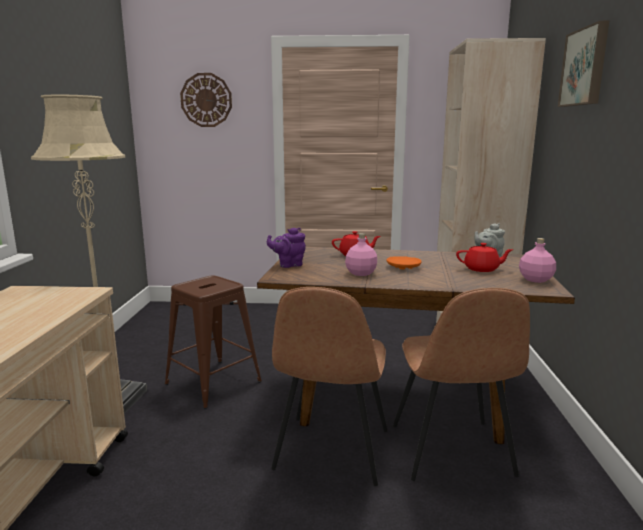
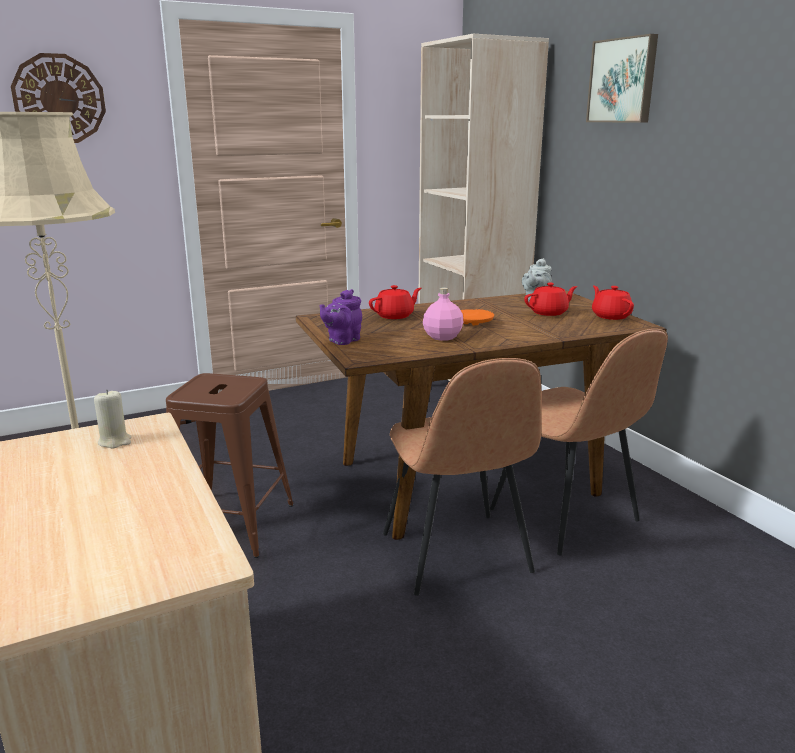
camera: 30 degrees left, 5 degrees up
(58, 296) = (115, 441): none -> beige candle
(535, 279) = (610, 316): pink bottle -> red teapot

